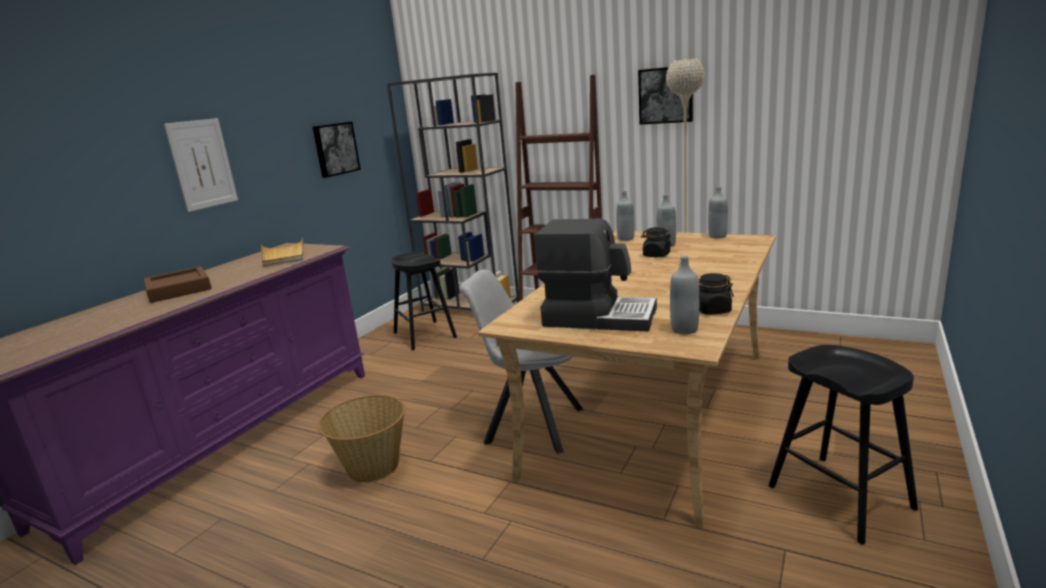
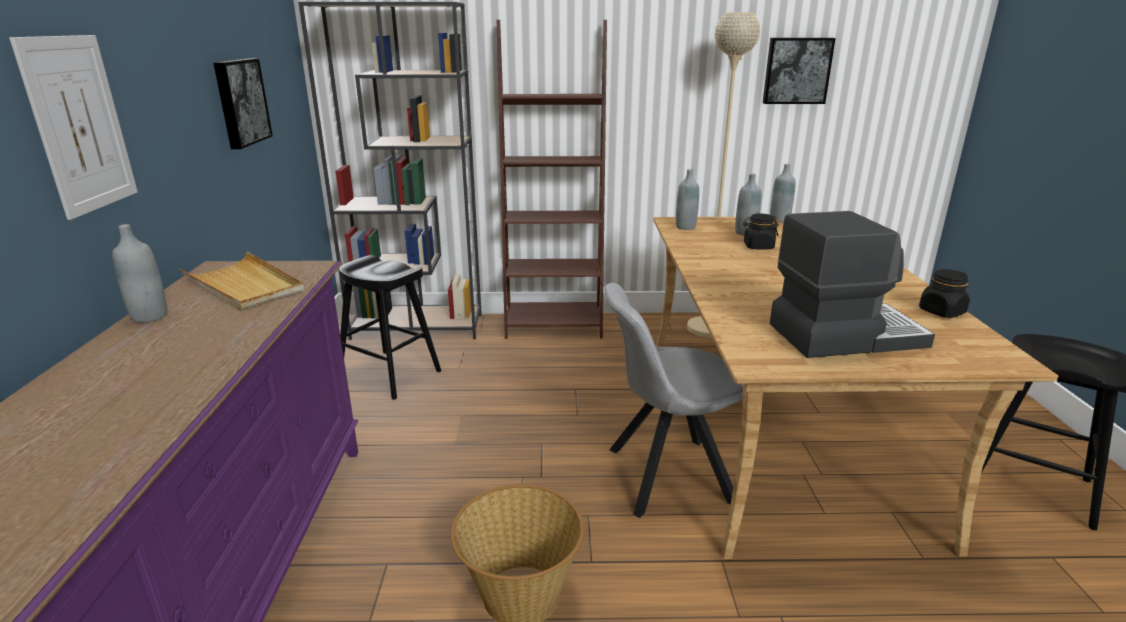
camera: 30 degrees left, 5 degrees up
(179, 290) = (120, 378): brown tray -> none
(666, 95) = (690, 53): picture -> picture (796, 71)
(684, 329) = (960, 340): grey bottle -> grey bottle (150, 316)

